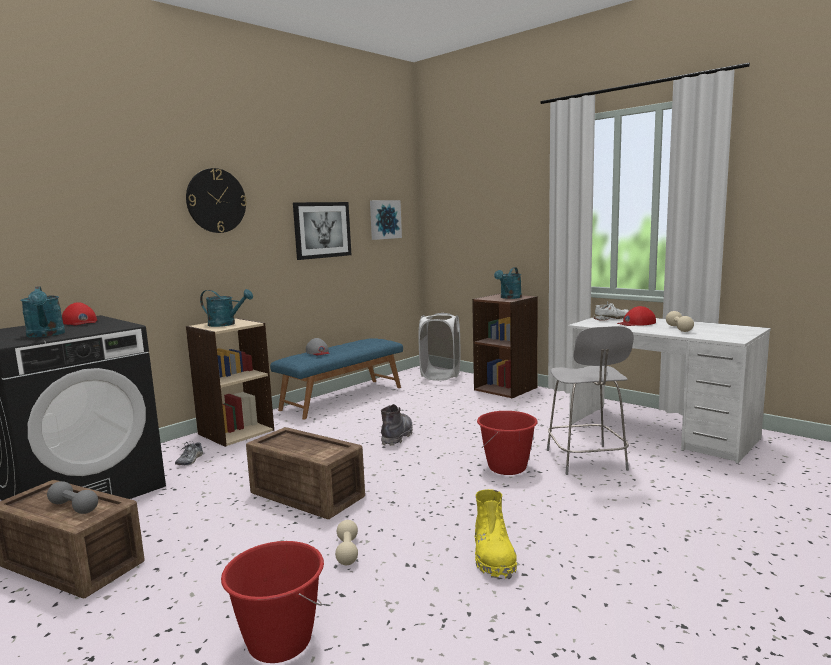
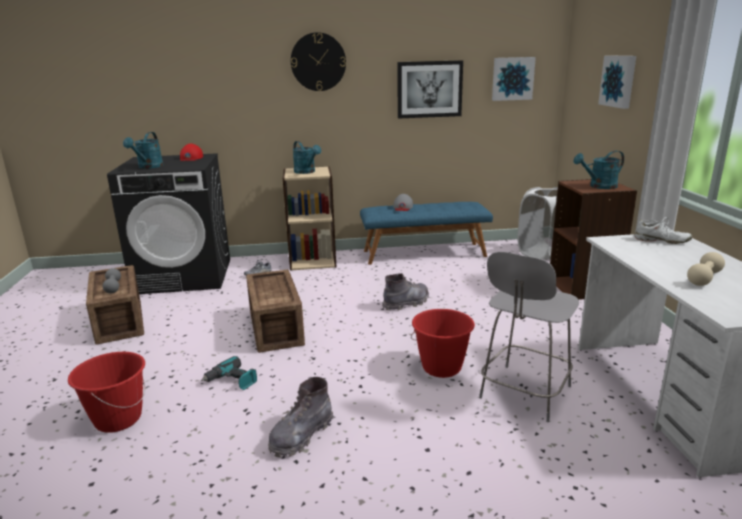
camera: 40 degrees right, 10 degrees up
(347, 551) = (232, 381): beige dumbbell -> power drill
(492, 214) = (619, 81): none -> picture
(493, 556) = (301, 435): yellow boot -> grey boot
(636, 323) = (672, 255): red cap -> none

